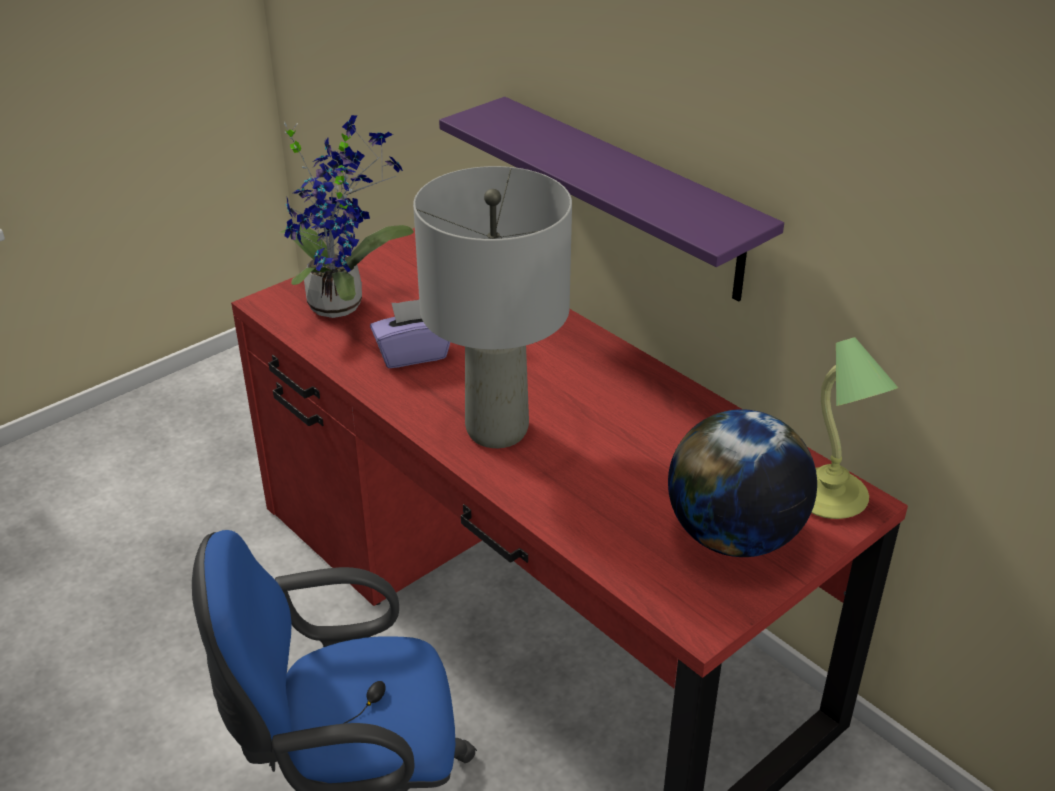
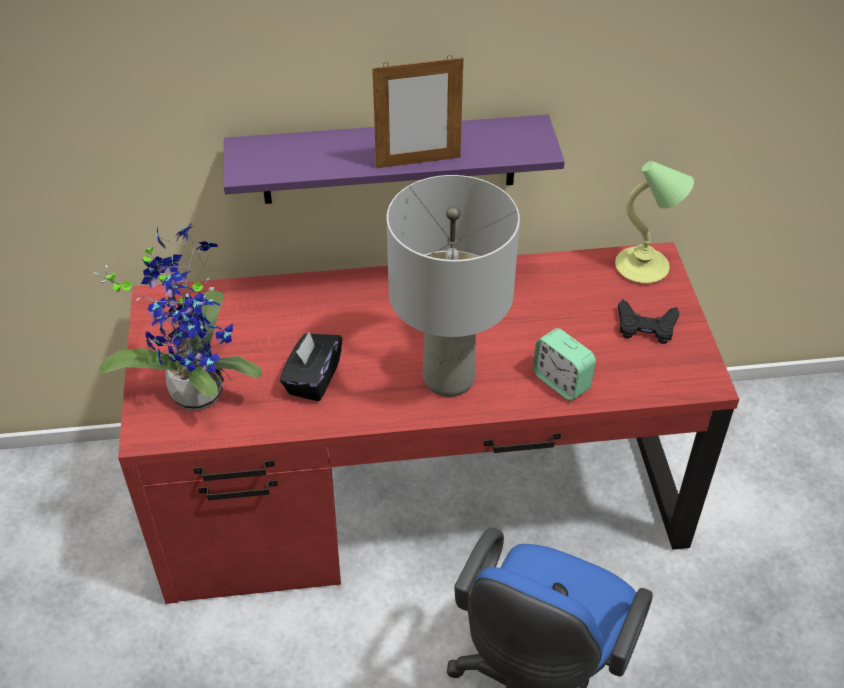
camera: 55 degrees left, 10 degrees up
(412, 354) = (313, 379): purple tissue box -> black tissue box
(574, 506) = (561, 381): none -> alarm clock
(596, 184) = (418, 162): none -> picture frame
(733, 537) = (646, 326): globe -> black game controller

